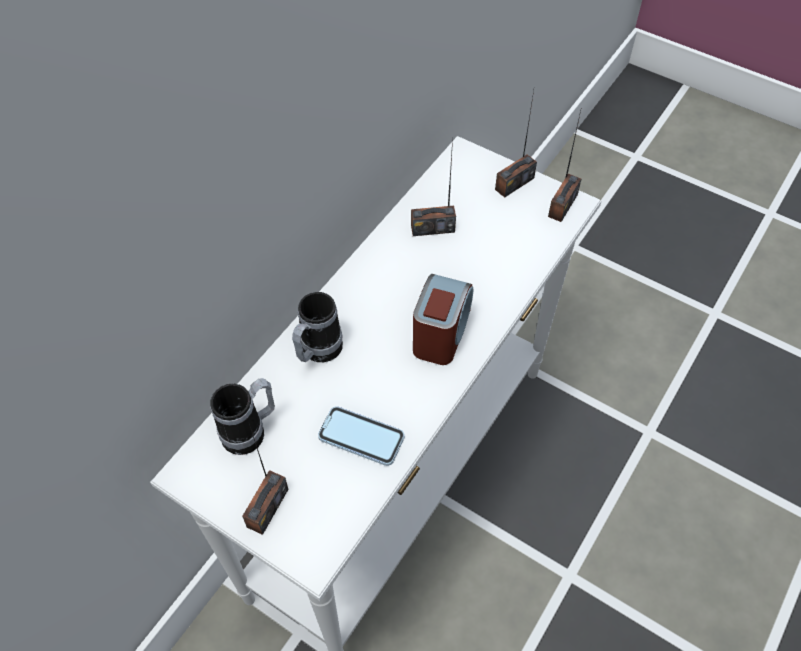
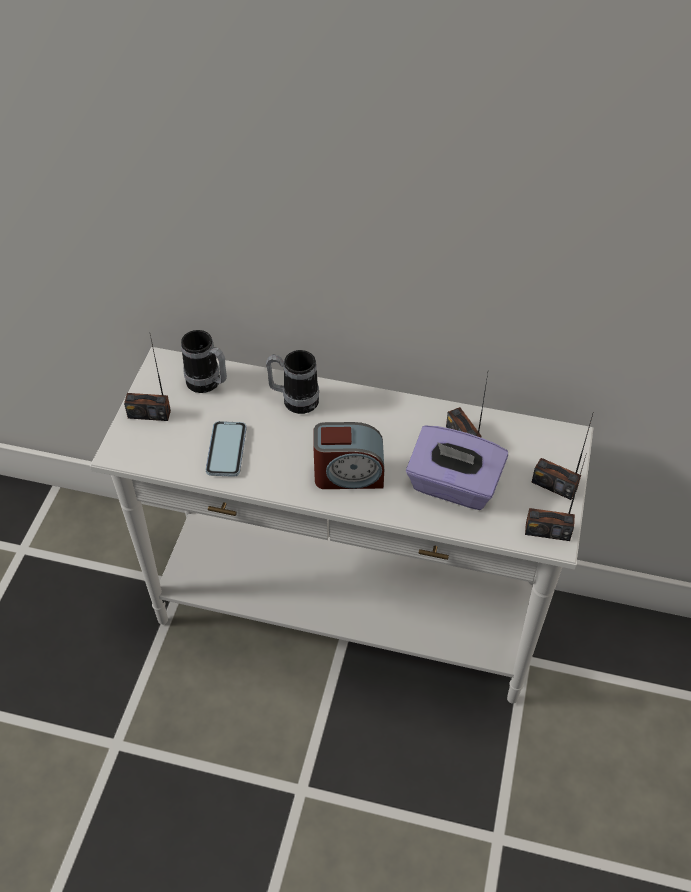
camera: 70 degrees right, 5 degrees down
(488, 254) = (453, 486): none -> purple tissue box

